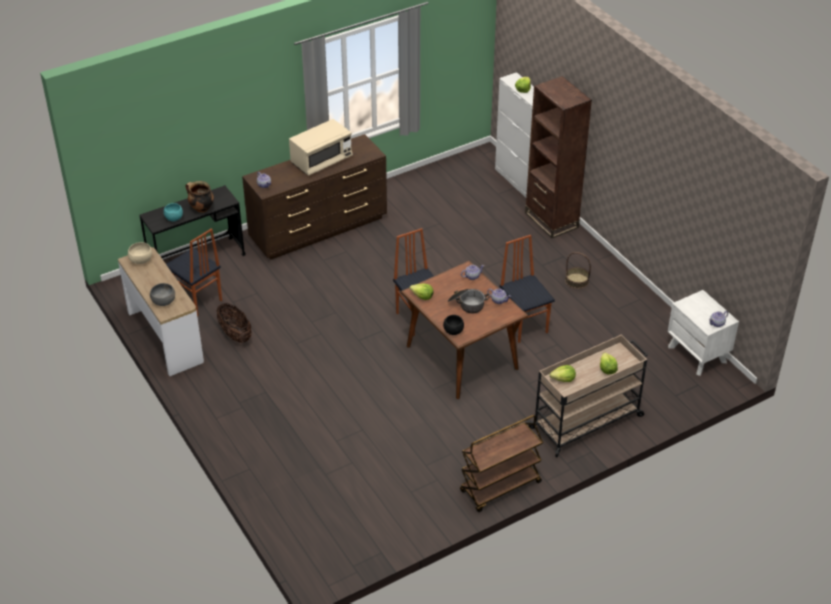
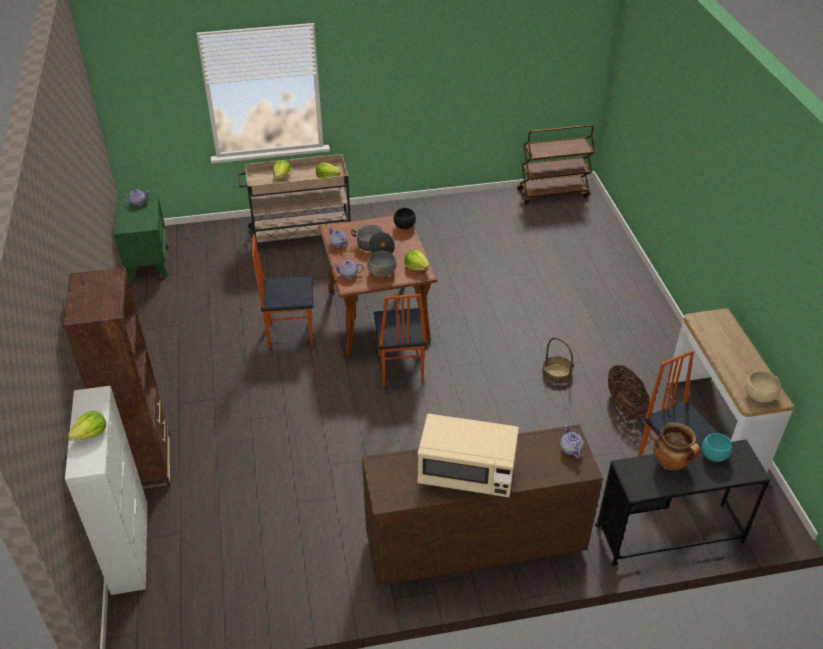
camera: 160 degrees left, 0 degrees up
(164, 301) = (724, 331): grey bowl -> grey bowl (381, 272)
(321, 161) = (467, 473): beige microwave -> beige microwave turned 150 degrees counterclockwise
(500, 487) = (410, 208): brown cart -> brown cart (553, 193)
(524, 325) = (290, 332): chair -> chair turned 90 degrees clockwise
(577, 281) = (191, 368): basket -> basket (556, 373)
(697, 354) = (148, 263): white nightstand -> green nightstand

